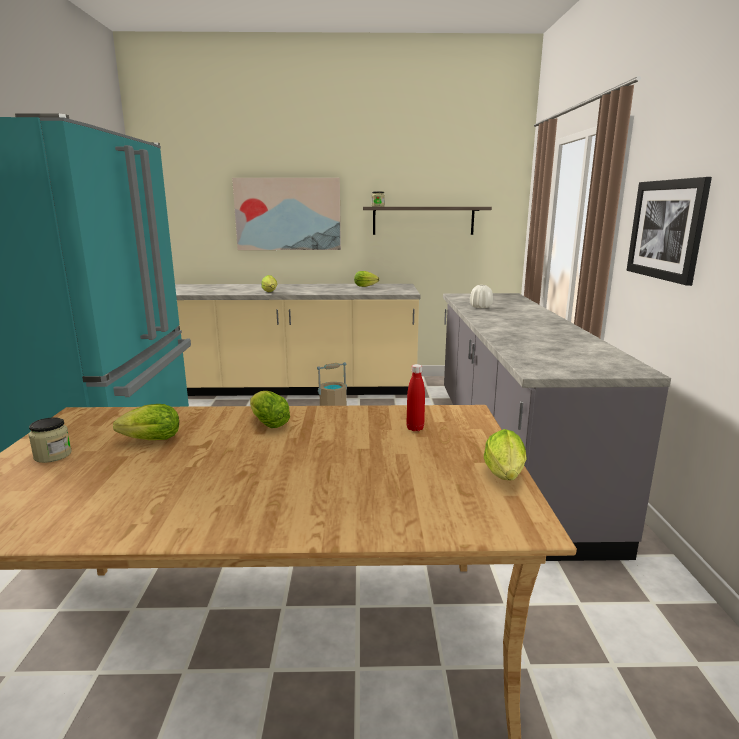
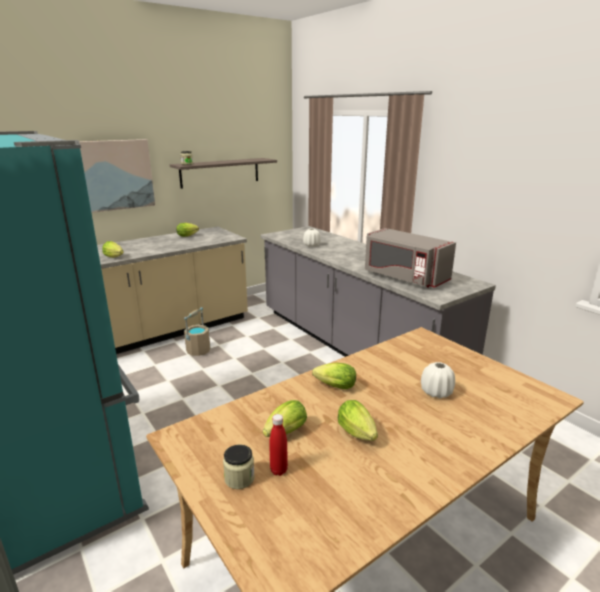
camera: 35 degrees left, 5 degrees up
(365, 463) = (436, 392): none -> white vase
(415, 428) = (418, 357): red bottle -> red bottle (278, 470)
(505, 477) = (505, 373): lettuce -> lettuce (358, 435)
(535, 347) = (404, 277): none -> grey microwave
(666, 229) = (458, 191): picture -> none

